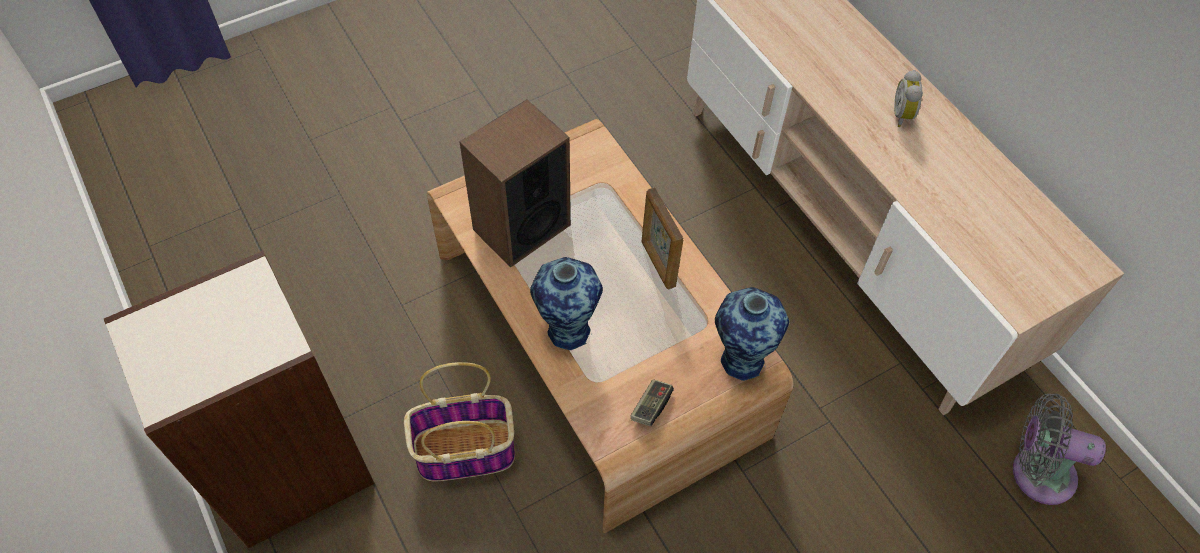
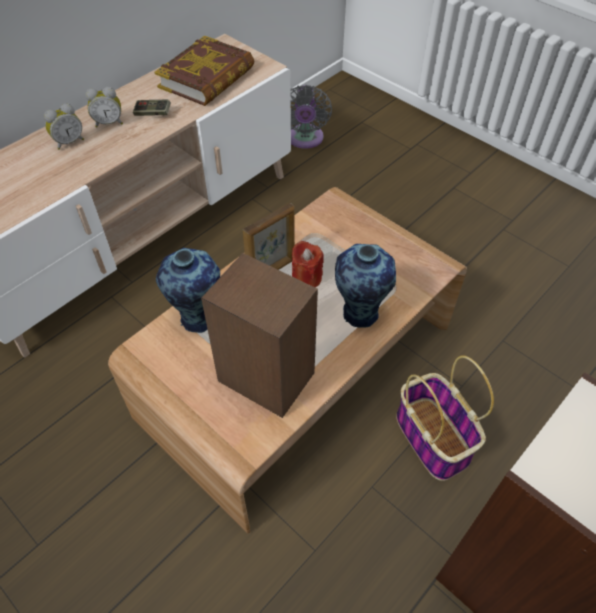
camera: 105 degrees left, 5 degrees down
(636, 294) = (306, 278): none -> red candle
(651, 406) = (399, 249): game controller -> game controller (153, 113)
(740, 359) = (337, 210): vase -> vase (197, 319)
(871, 77) = (69, 142): none -> alarm clock
(994, 228) = (207, 78): none -> book

